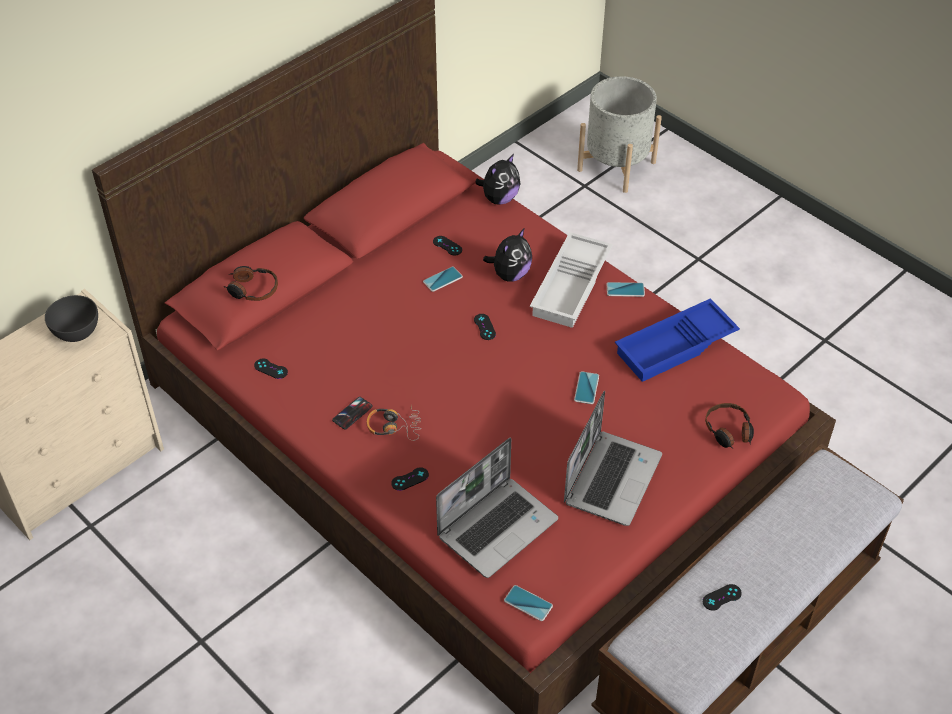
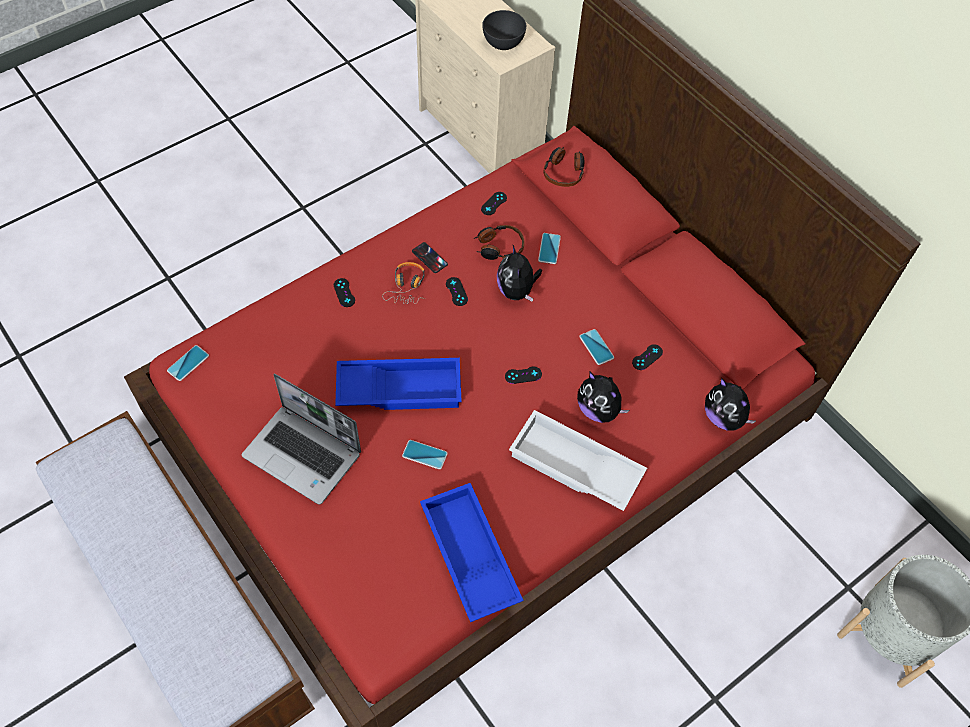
camera: 95 degrees right, 10 degrees up
(385, 340) = (517, 291): none -> plush toy
(497, 527) = (271, 350): laptop -> none
(519, 414) = (400, 387): none -> blue tray
(625, 290) = (563, 521): phone -> phone (549, 249)
(722, 597) = (135, 517): black game controller -> black game controller (456, 291)
(729, 431) = (337, 582): headphones -> headphones (499, 247)

